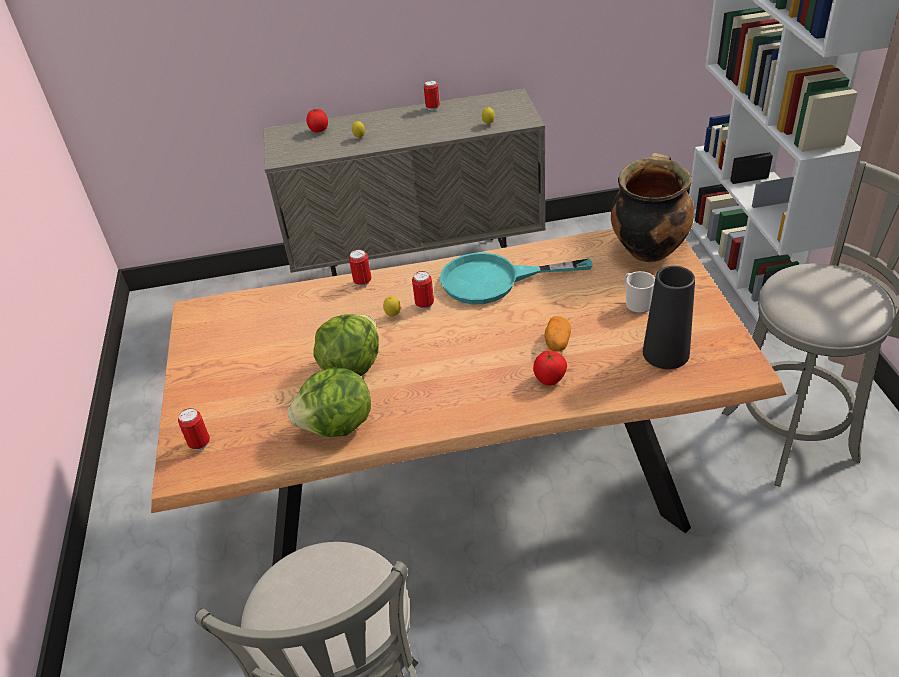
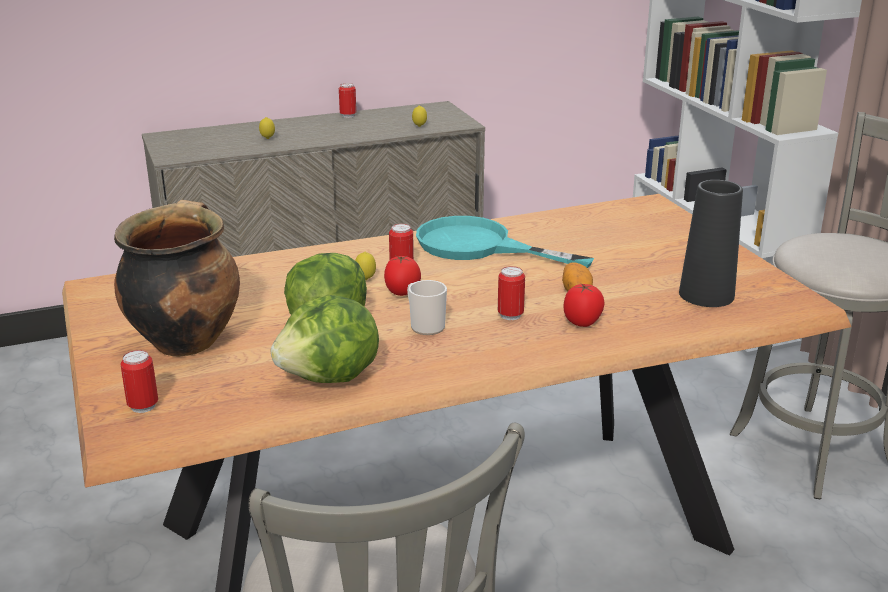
camera: 15 degrees left, 15 degrees down
(319, 131) = (214, 134): tomato -> tomato (402, 293)
(362, 282) = (315, 253): can -> can (510, 315)
(494, 280) = (479, 246): turquoise frying pan -> turquoise frying pan turned 45 degrees clockwise
(636, 304) = (653, 258): mug -> mug (424, 325)
(648, 249) = (645, 216): cooking pot -> cooking pot (185, 340)

